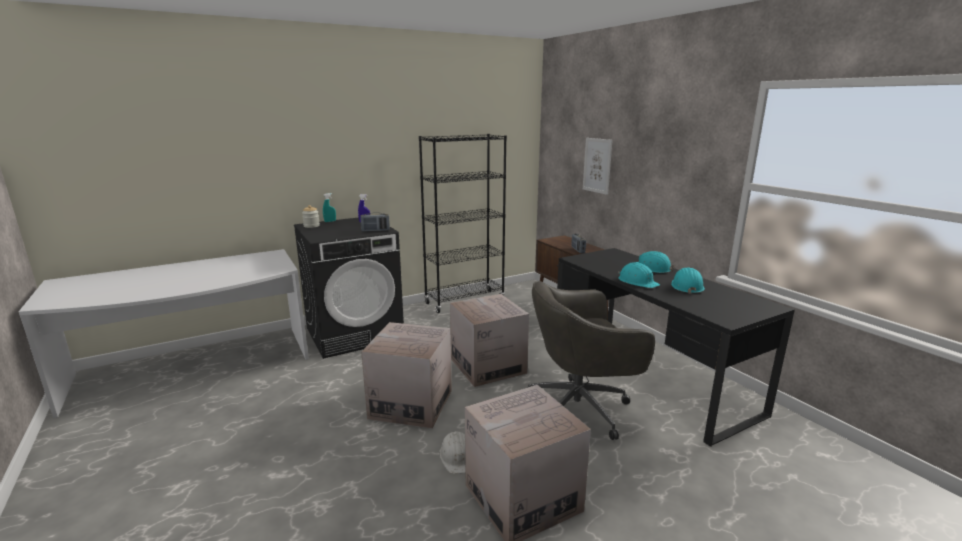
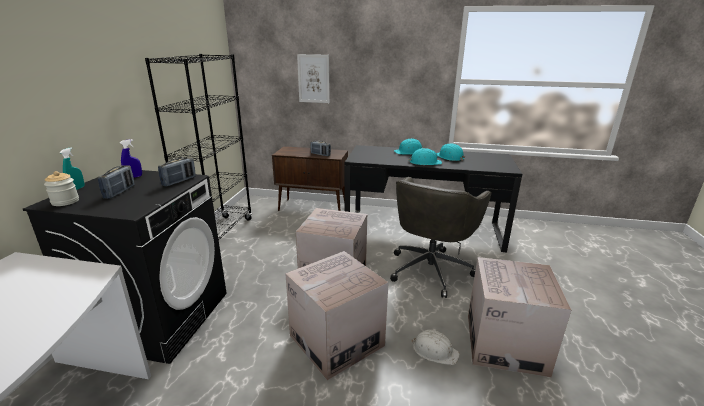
camera: 50 degrees left, 5 degrees up
(339, 228) = (119, 192): none -> radio

